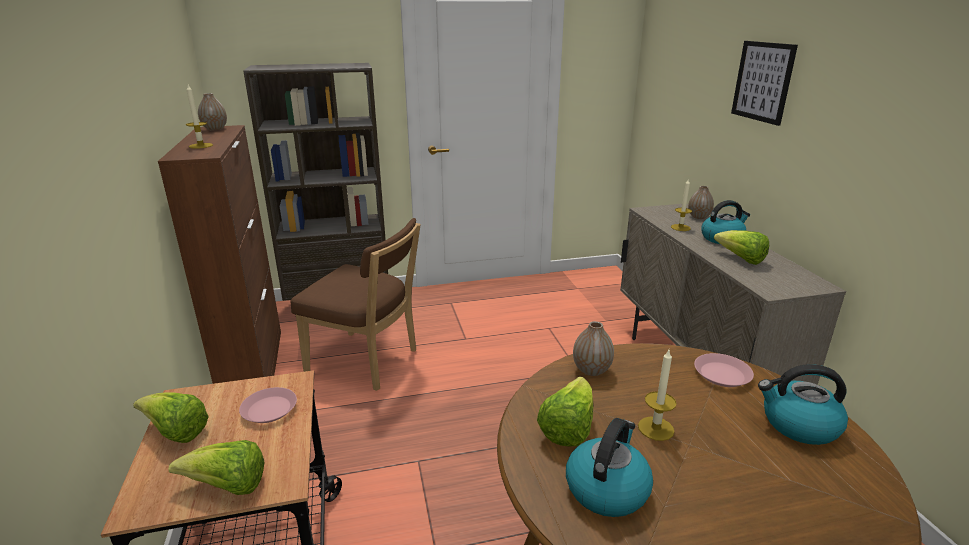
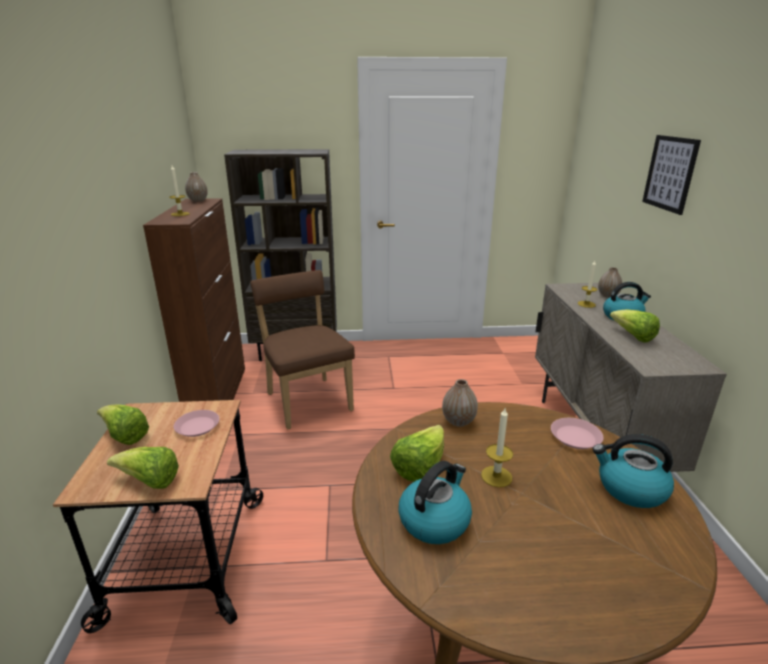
camera: 10 degrees right, 0 degrees up
(367, 362) = (307, 400): brown chair -> brown chair turned 150 degrees counterclockwise

